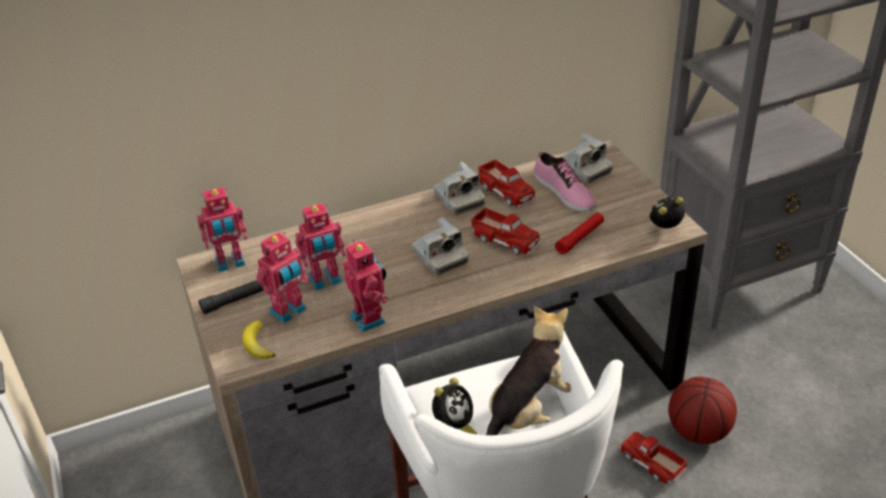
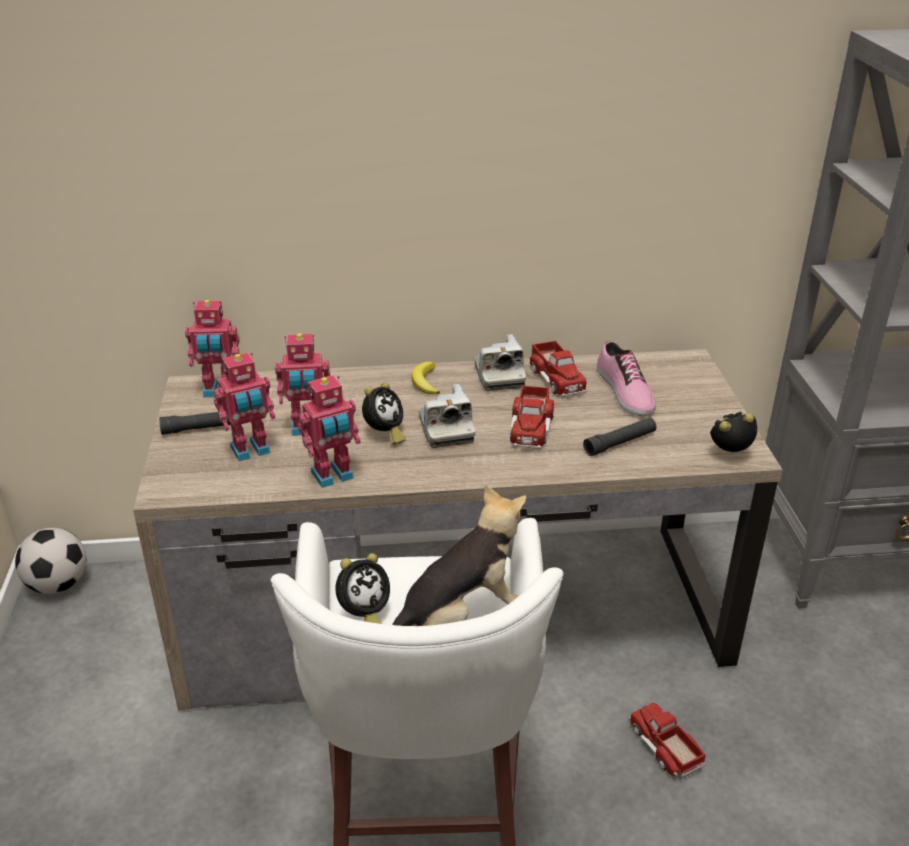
camera: 15 degrees right, 5 degrees down
(94, 461) = (58, 584): none -> football
(257, 344) = (198, 476): banana -> banana (425, 382)
(370, 318) = (333, 476): toy robot -> toy robot turned 75 degrees clockwise
(392, 272) = (384, 434): none -> alarm clock
(505, 239) = (531, 427): toy truck -> toy truck turned 45 degrees clockwise
(580, 238) = (620, 443): red flashlight -> black flashlight
(584, 169) = (660, 373): camera -> none
(699, 431) = (738, 725): basketball -> none

